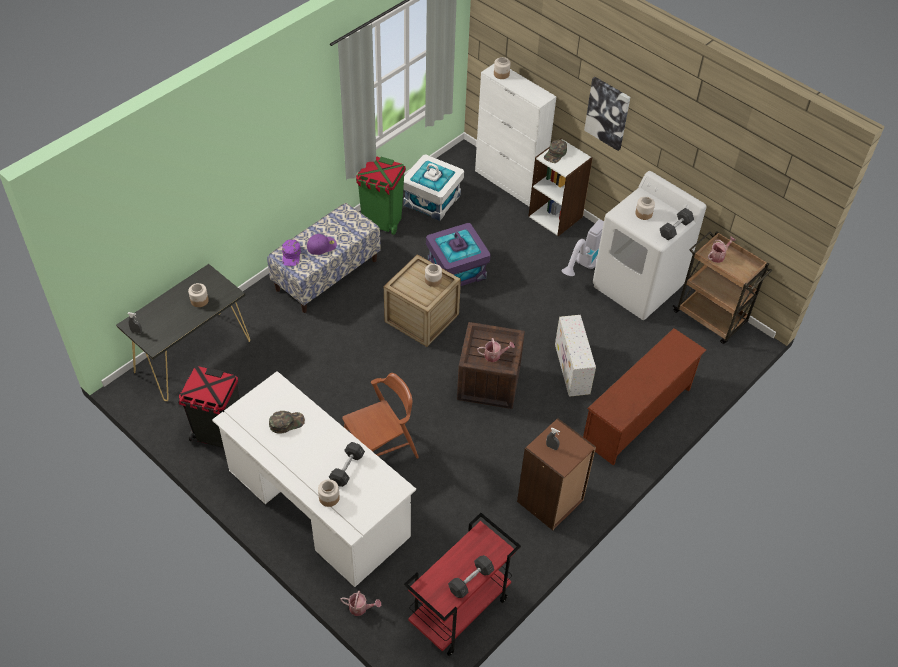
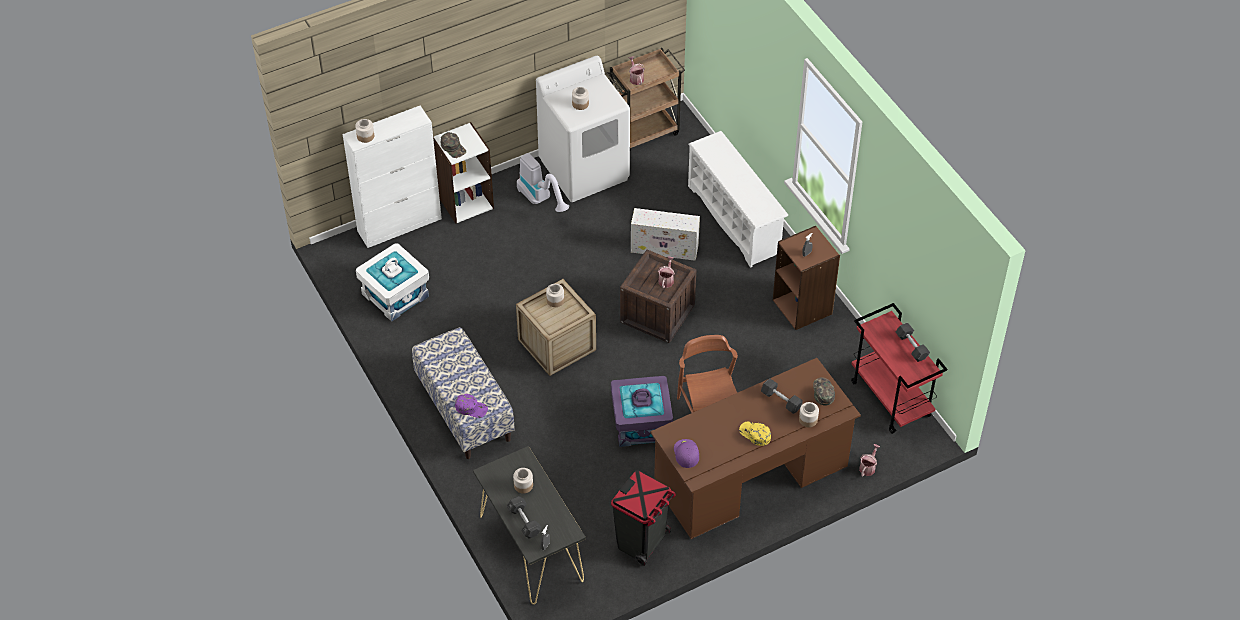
camera: 70 degrees left, 0 degrees up
(286, 422) = (715, 435): green cap -> green cap (823, 392)
(296, 455) = (755, 434): none -> yellow cap
(317, 504) = (751, 476): white desk -> brown desk
(322, 245) = (468, 379): purple cap -> purple cap (686, 453)
(381, 221) = (407, 345): green trash can -> none
(457, 270) = (504, 300): purple storage box -> purple storage box (641, 423)
(608, 113) = (474, 72): picture -> none
(638, 417) = (735, 219): brown shoe rack -> white shoe rack
(675, 229) = (608, 89): grey dumbbell -> grey dumbbell (524, 521)

